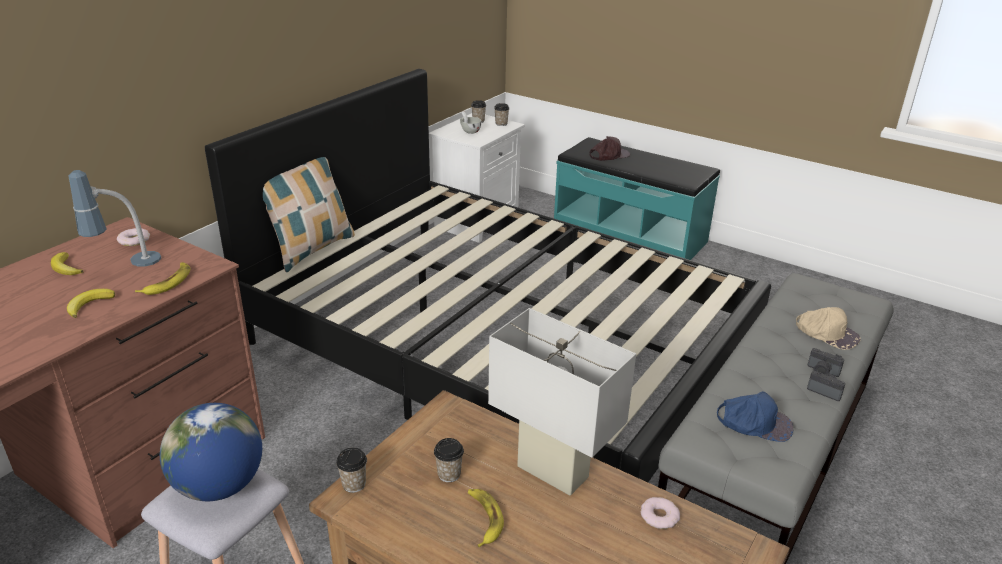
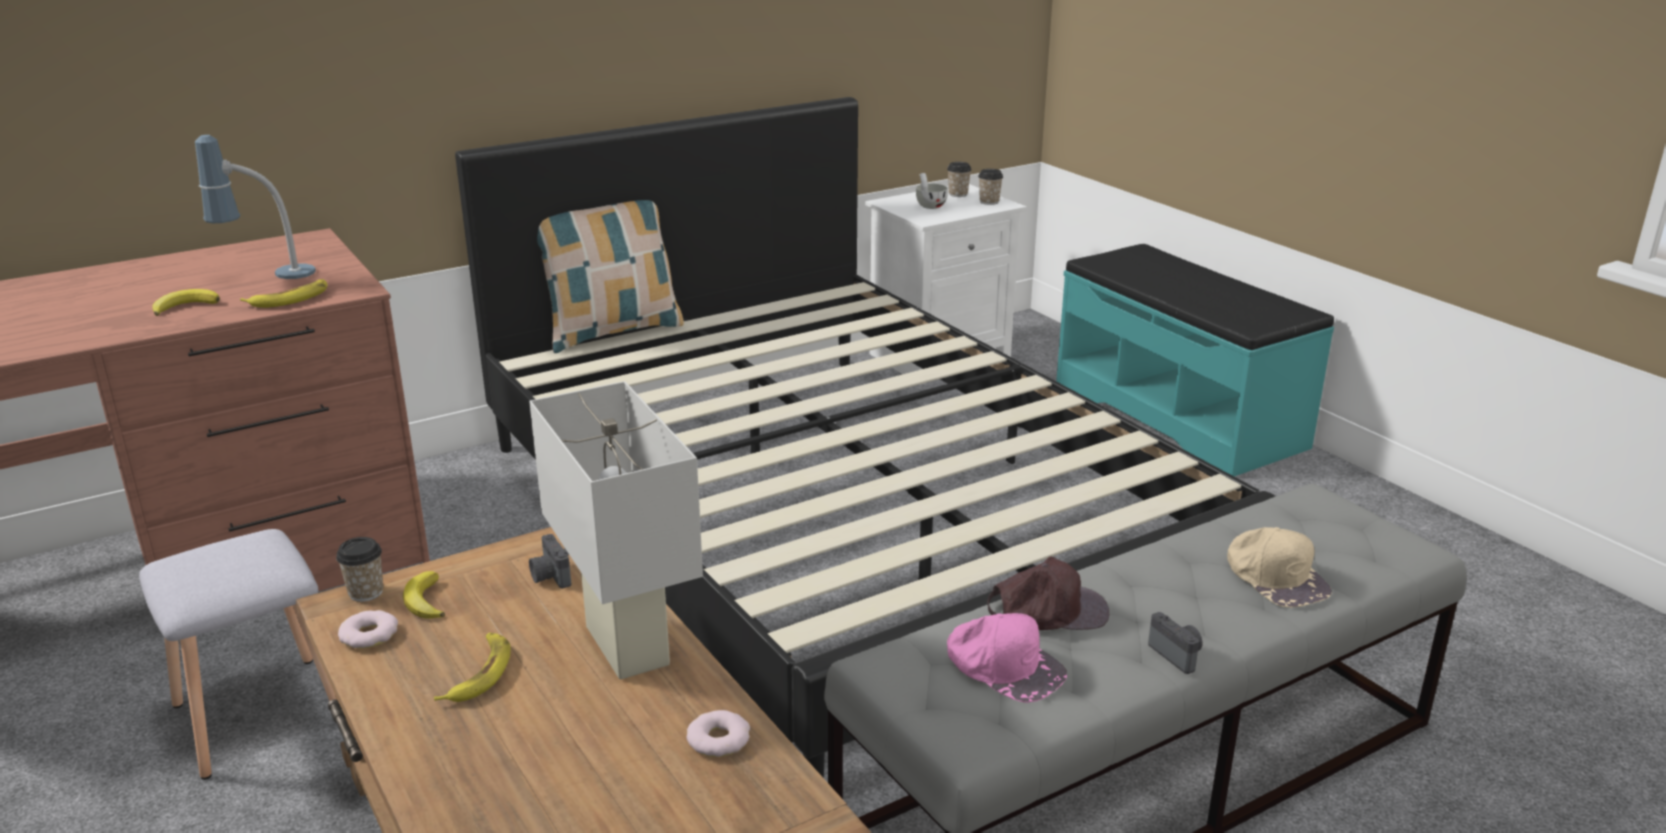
camera: 25 degrees right, 5 degrees down
(65, 268) = (205, 267): banana -> banana (424, 601)
(134, 240) = (307, 252): donut -> donut (369, 635)
(220, 486) = (234, 561): globe -> none
(449, 474) = (490, 612): cup -> none
(609, 155) = (1151, 271): brown cap -> brown cap (1047, 609)
(754, 422) = (1004, 665): blue cap -> pink cap
(821, 372) = (1202, 628): camera -> camera (550, 577)

